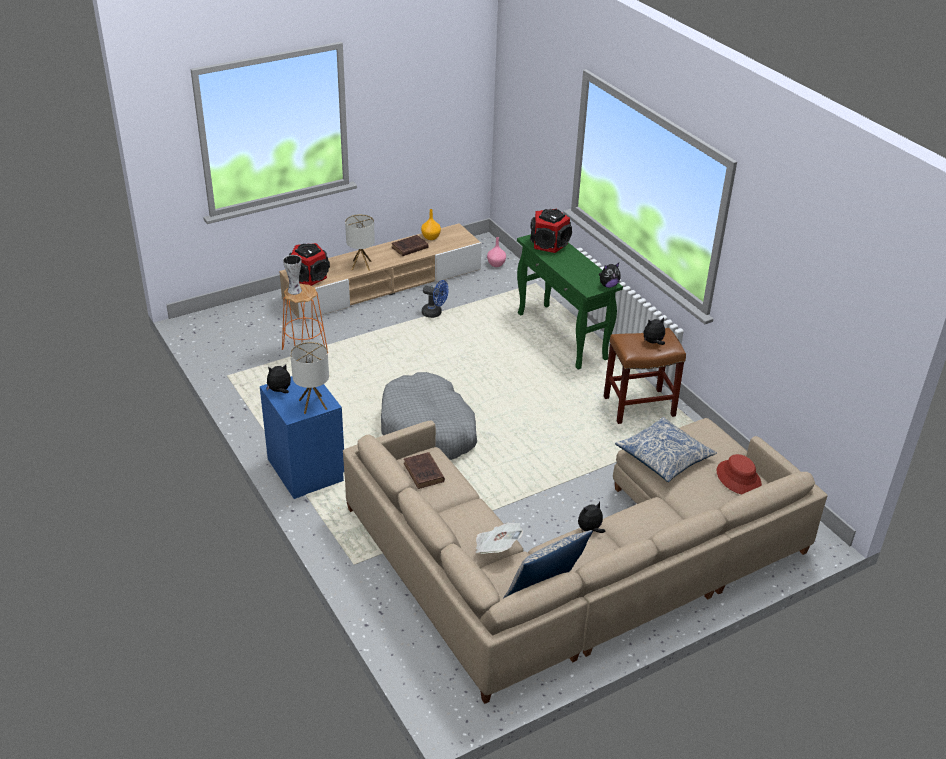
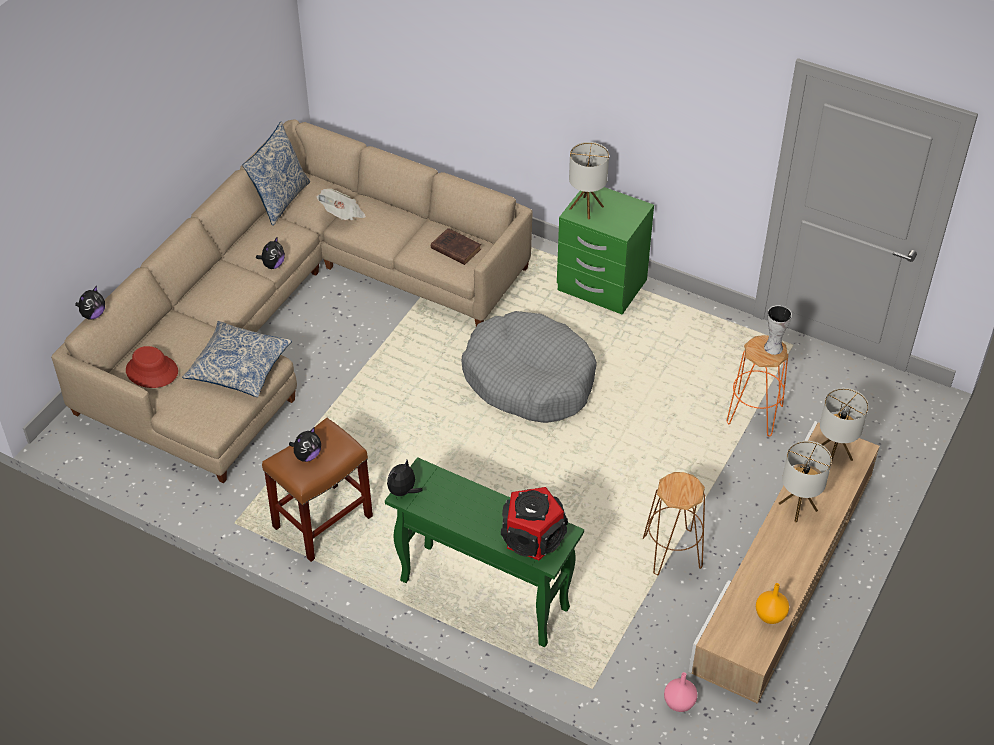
camera: 150 degrees right, 10 degrees up
(280, 391) = (630, 207): plush toy -> plush toy (93, 314)
(307, 469) = (601, 286): blue nightstand -> green nightstand
(309, 276) = (834, 454): speaker -> table lamp
(409, 248) = (776, 575): brown book -> none
(435, 313) = (672, 553): blue fan -> brown stool

